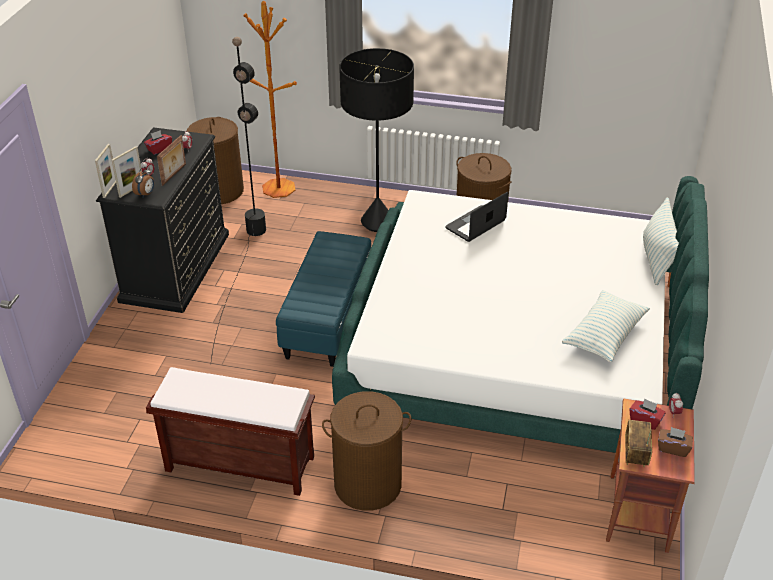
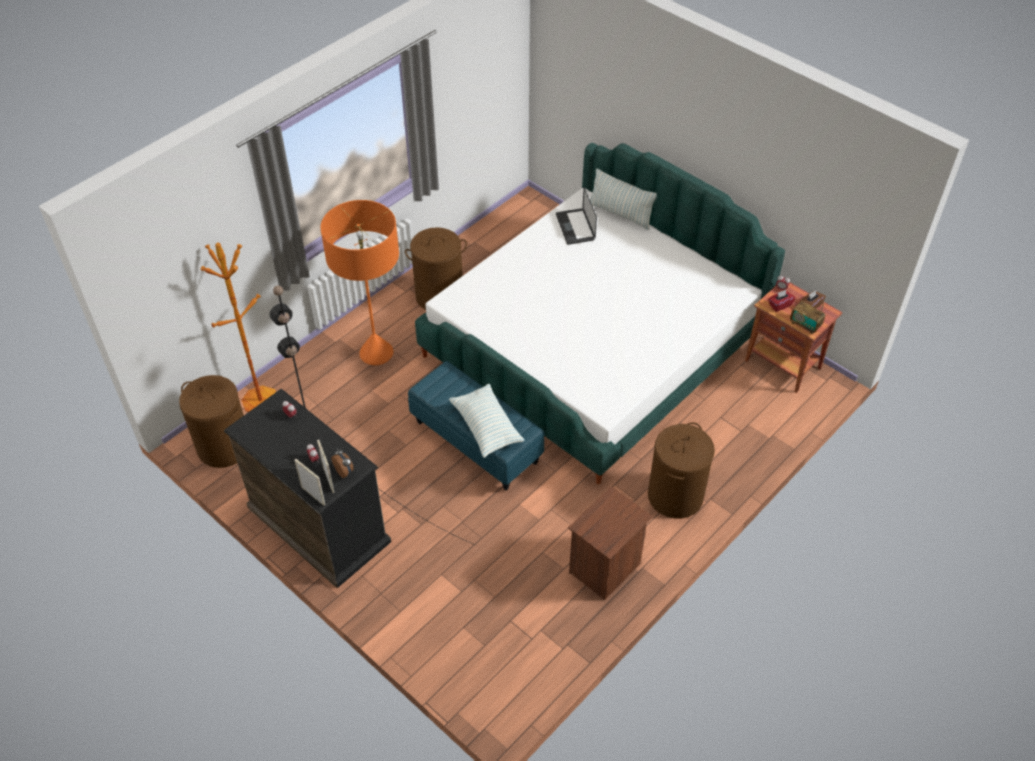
camera: 60 degrees left, 10 degrees up
(159, 149) = (272, 436): red tissue box -> none
(174, 175) = (329, 439): picture frame -> none
(238, 464) = (606, 569): brown bench -> brown nightstand
(377, 224) = (376, 355): black floor lamp -> orange floor lamp
(475, 224) = (506, 286): laptop -> laptop (575, 227)
(604, 335) = (681, 282): pillow -> pillow (486, 427)

